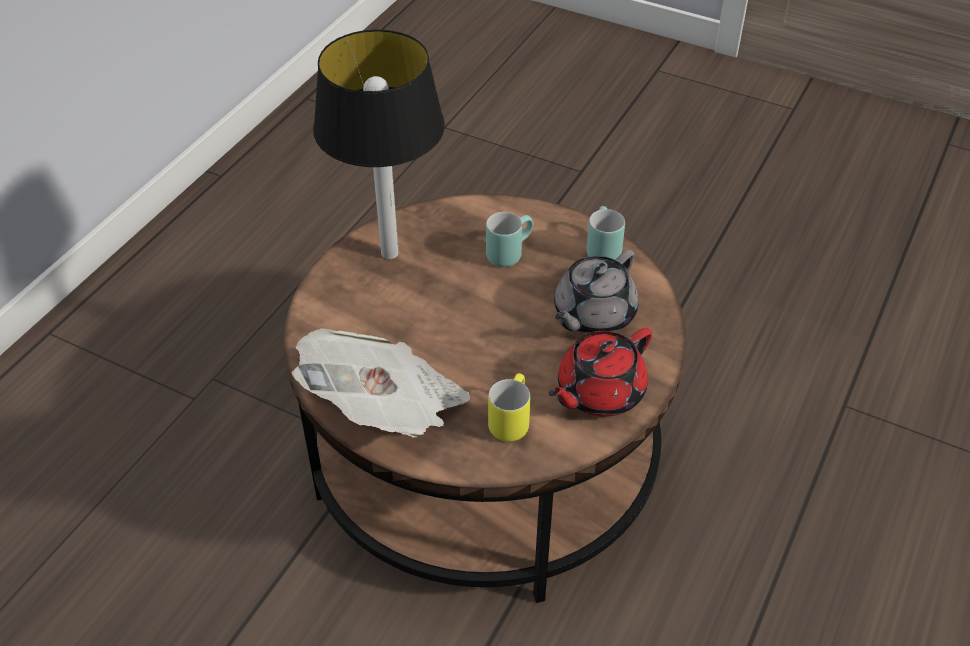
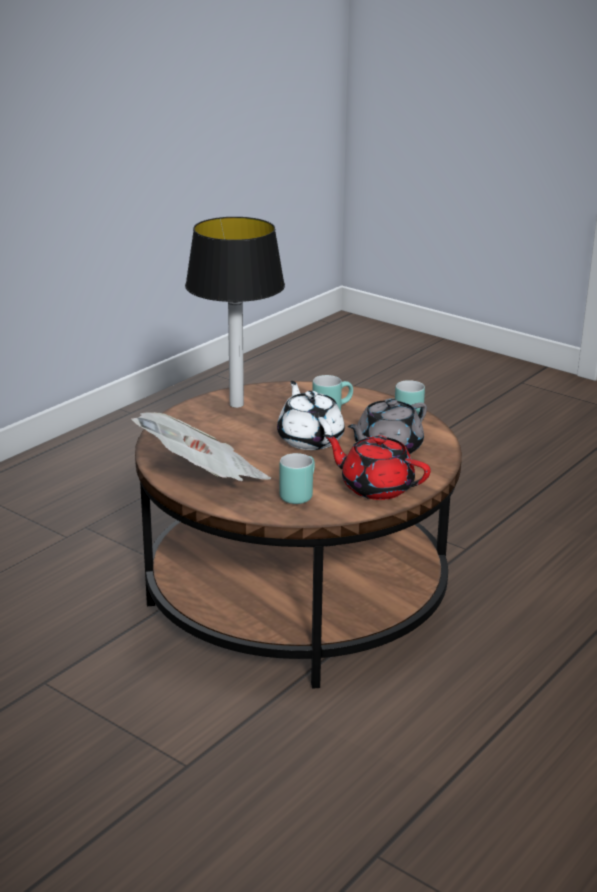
camera: 10 degrees right, 20 degrees down
(496, 309) = (310, 439): none -> white teapot
(508, 419) = (297, 494): yellow mug -> turquoise mug
(598, 392) = (375, 487): red teapot -> red teapot turned 60 degrees clockwise

